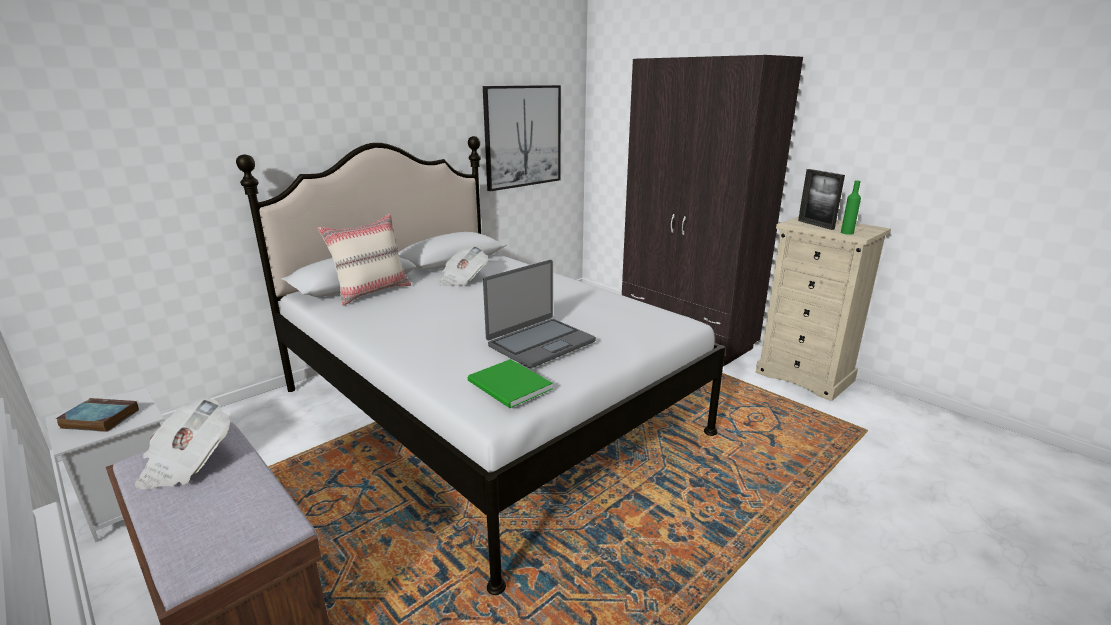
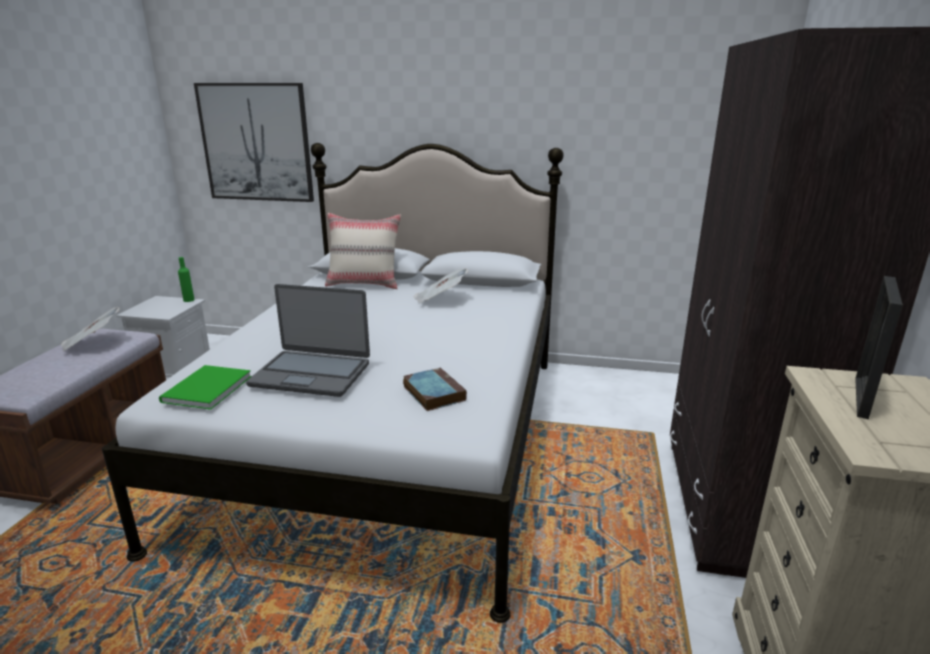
camera: 55 degrees right, 0 degrees up
(98, 419) = (158, 306): book -> book (433, 393)
(523, 136) = (648, 155): picture -> picture (256, 143)
(847, 233) = (867, 435): green bottle -> green bottle (189, 300)

